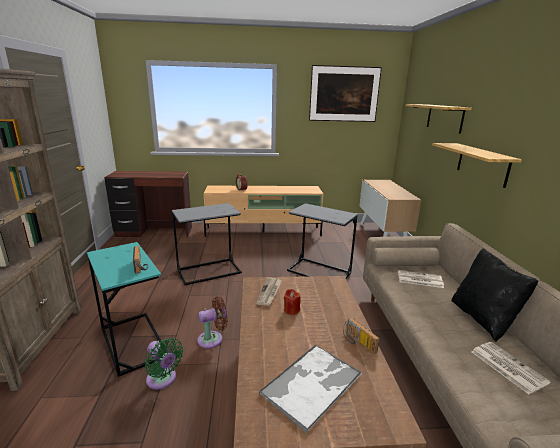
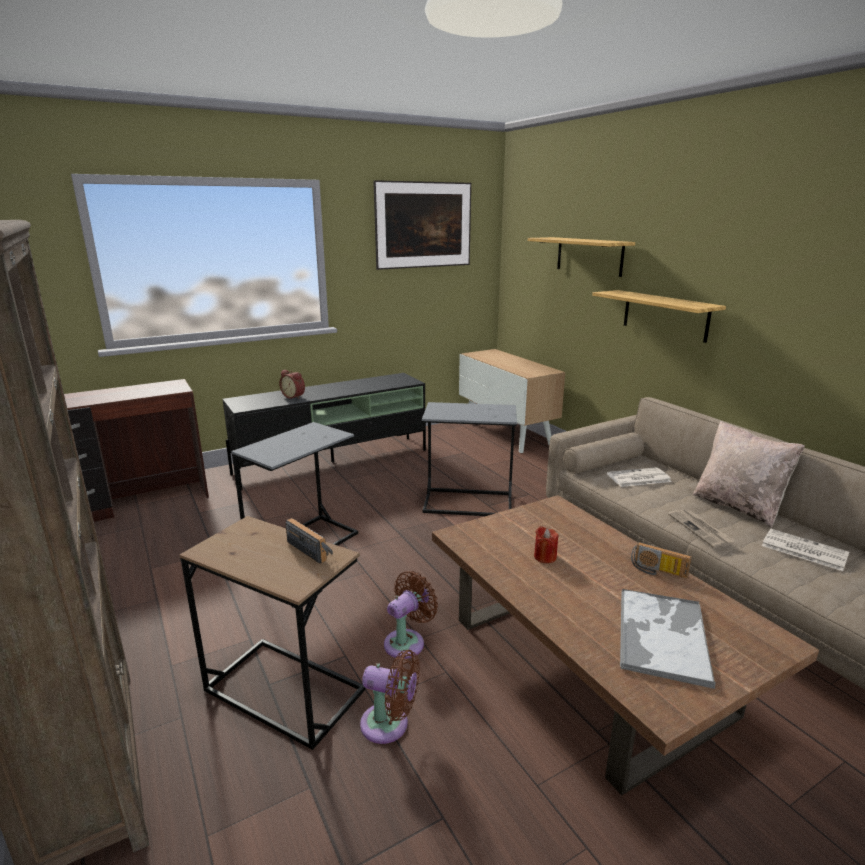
camera: 25 degrees left, 0 degrees up
(133, 342) = (284, 690): turquoise side table -> brown side table
(163, 380) = (389, 725): green fan -> brown fan
(264, 232) = (334, 461): beige tv stand -> black tv stand
(269, 292) = (492, 542): newspaper -> newspaper (700, 530)
(483, 319) = (738, 506): black pillow -> beige pillow

